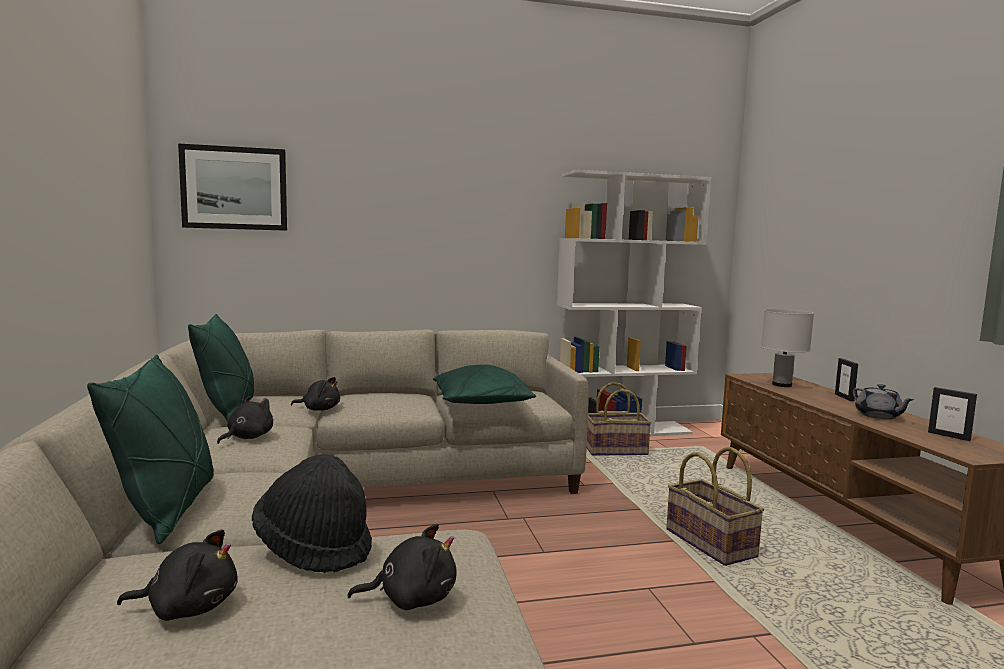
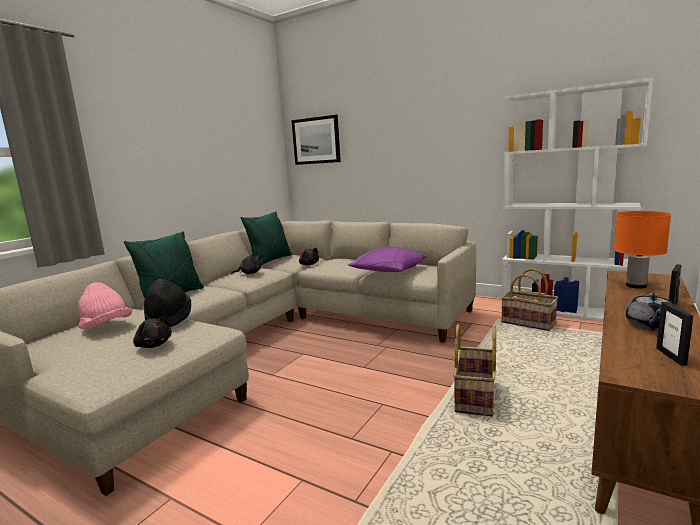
camera: 45 degrees right, 5 degrees up
(188, 608) = (106, 327): black plush toy -> pink hat
(482, 404) = (388, 272): green pillow -> purple pillow
(782, 385) = (636, 285): white table lamp -> orange table lamp

